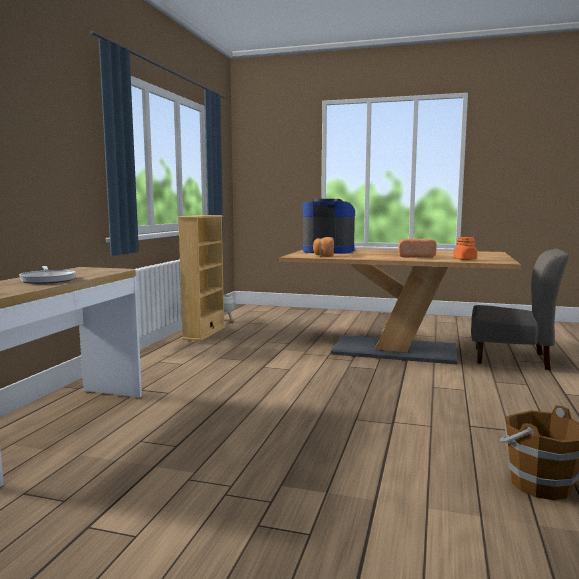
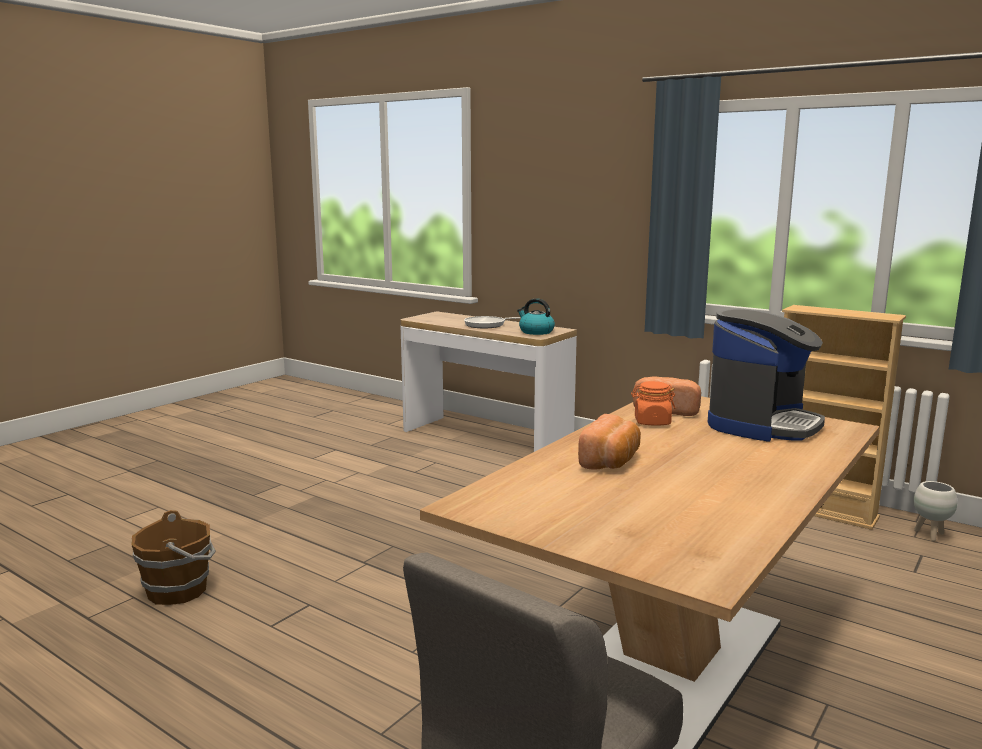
camera: 110 degrees right, 5 degrees up
(96, 270) = (535, 332): none -> kettle
(465, 259) = (536, 487): orange jar -> orange jar (652, 422)

